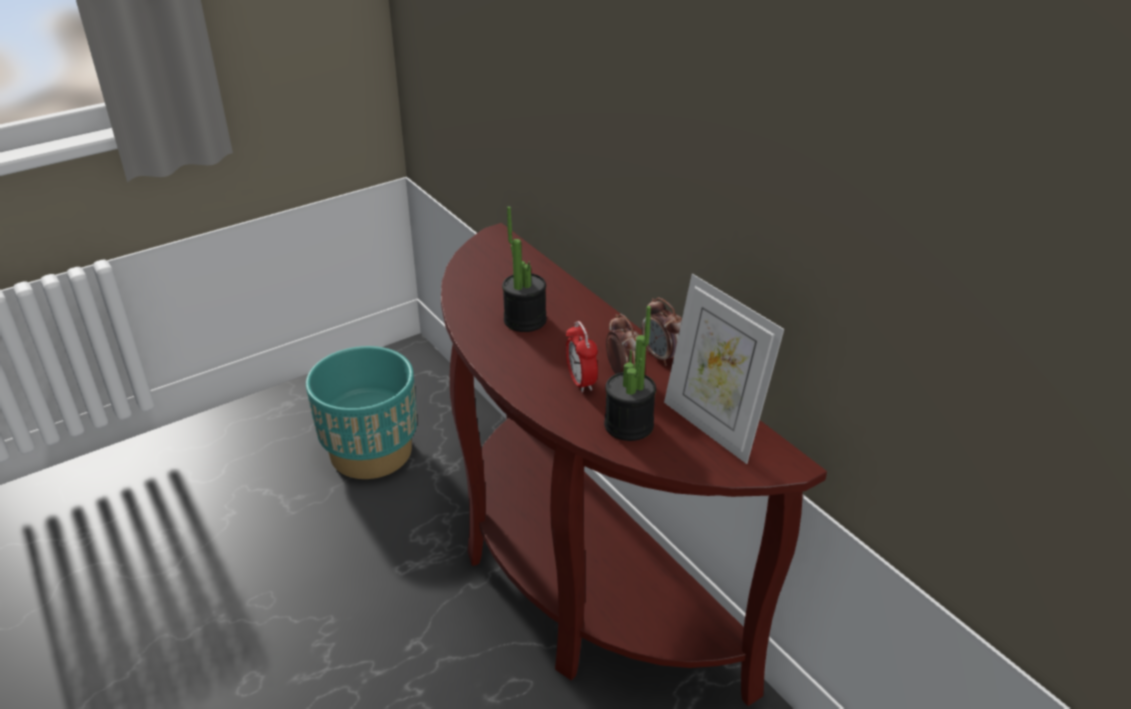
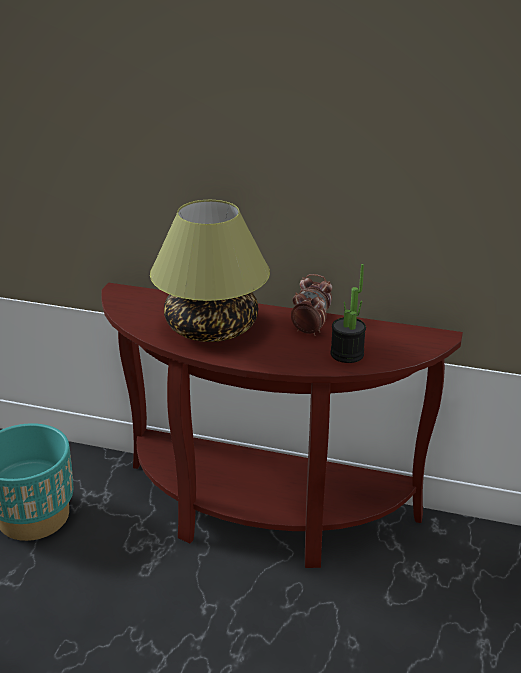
camera: 40 degrees left, 5 degrees down
(525, 320) = (211, 328): potted plant -> table lamp
(581, 382) = (291, 345): alarm clock -> none
(712, 427) = (387, 336): picture frame -> none

